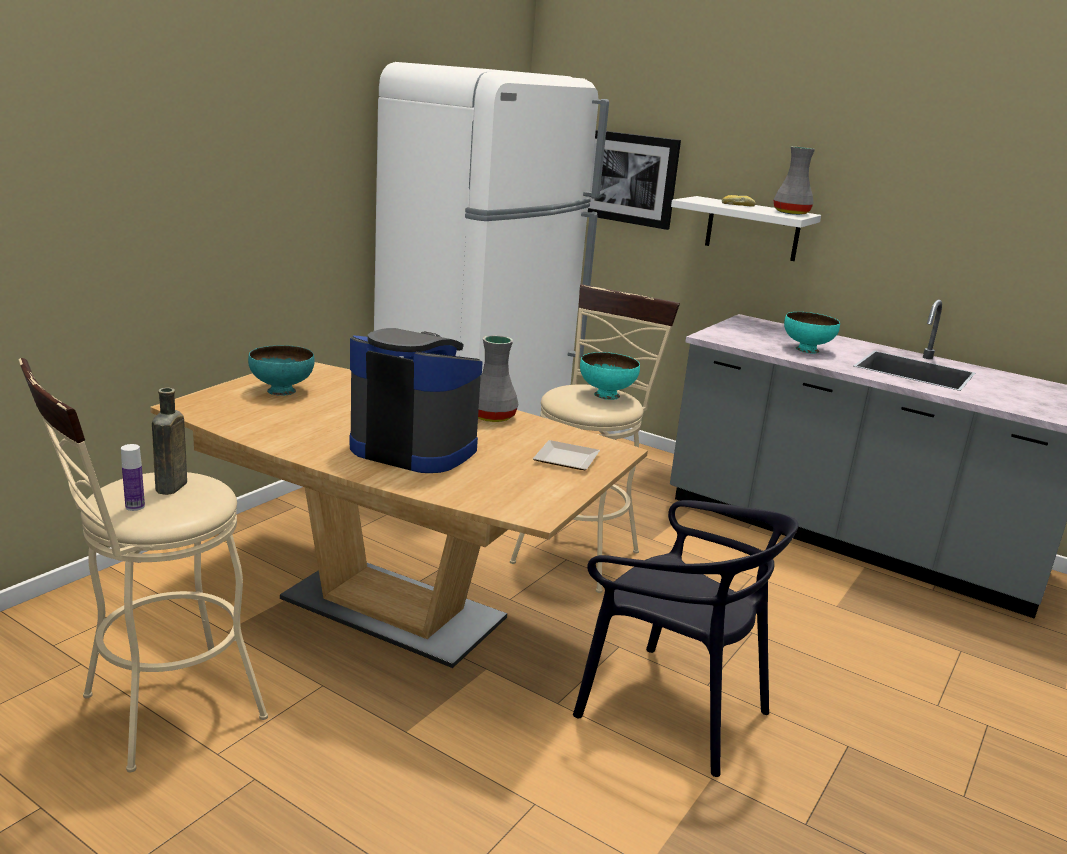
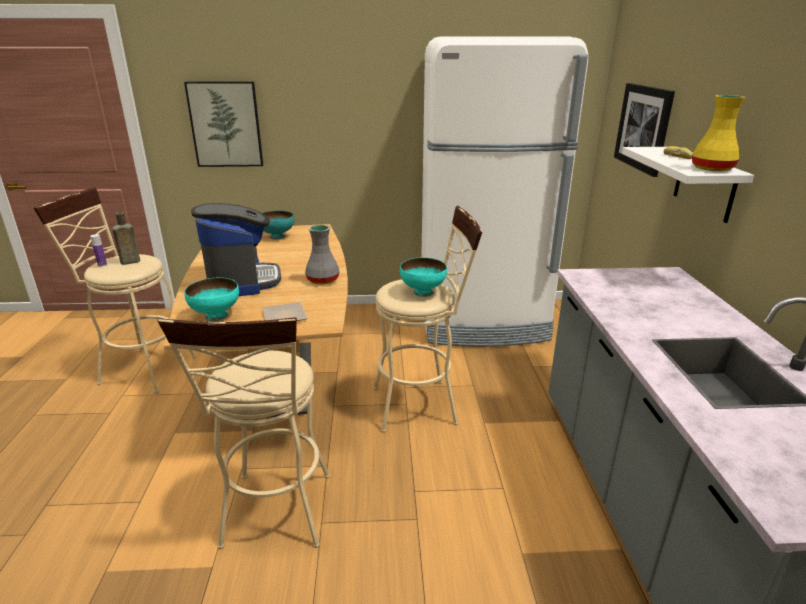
camera: 55 degrees right, 5 degrees up
(104, 206) = (226, 124): none -> picture
(672, 709) = (276, 517): black chair -> beige stool
(791, 212) = (712, 168): grey vase -> yellow vase
(806, 350) = (645, 311): turquoise bowl -> turquoise bowl (216, 315)

